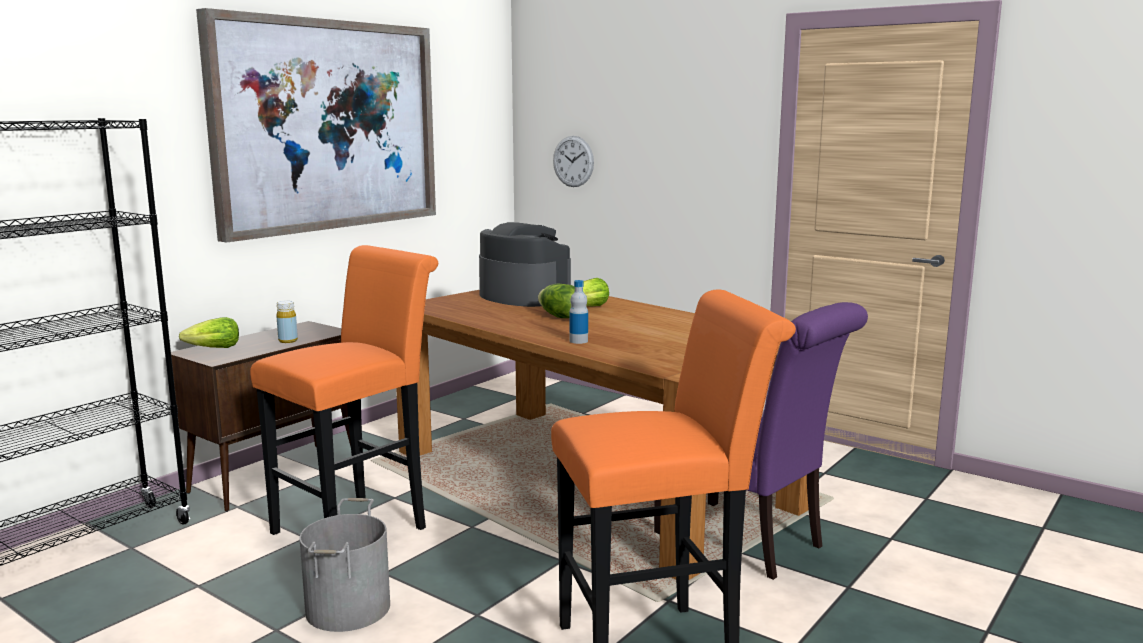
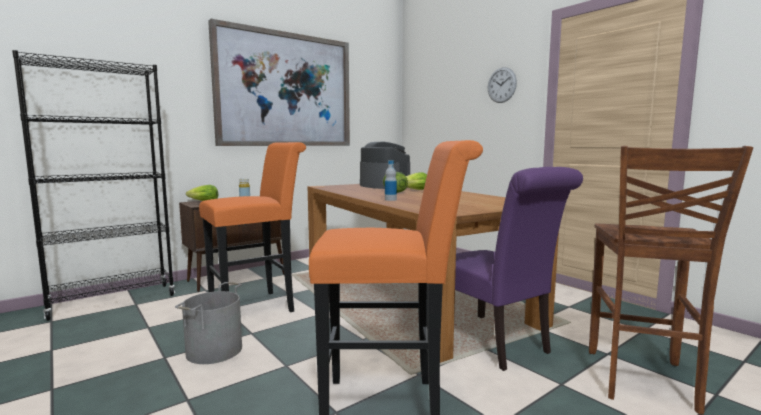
camera: 15 degrees right, 5 degrees down
(573, 161) = (431, 119): wall clock -> wall clock (501, 85)
(936, 569) = (641, 381): none -> brown stool

